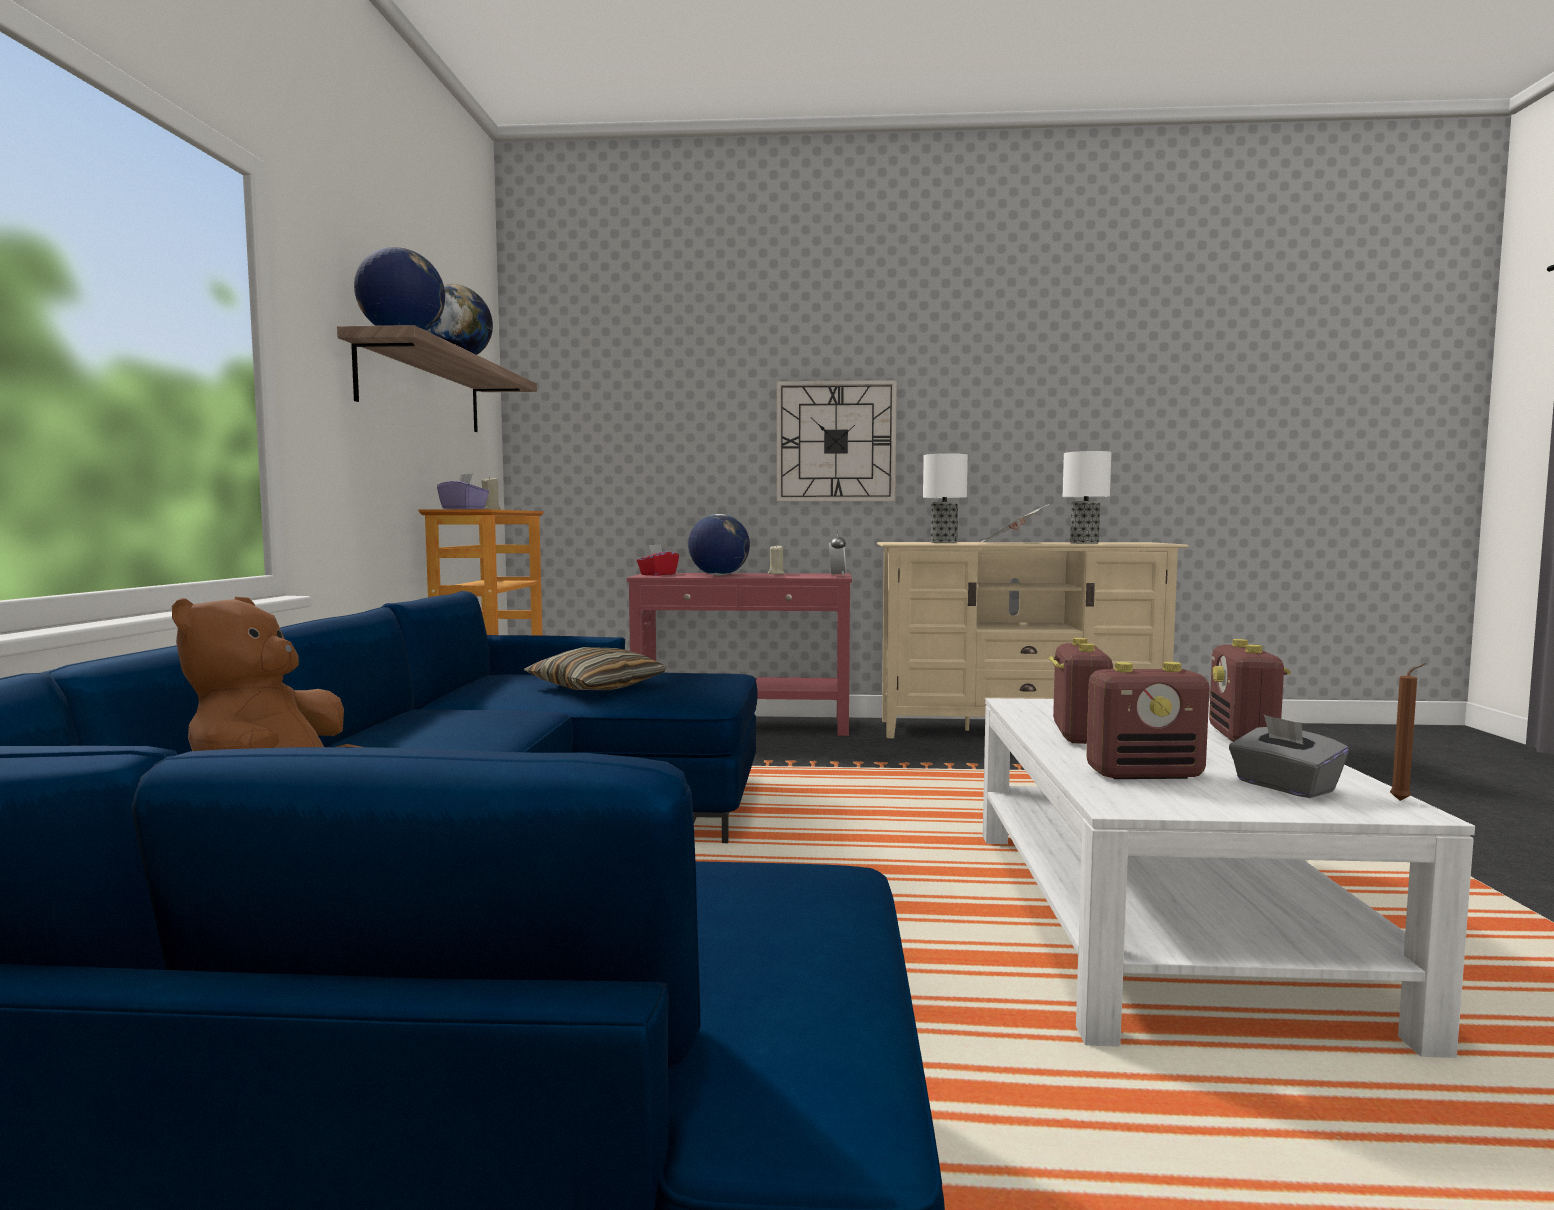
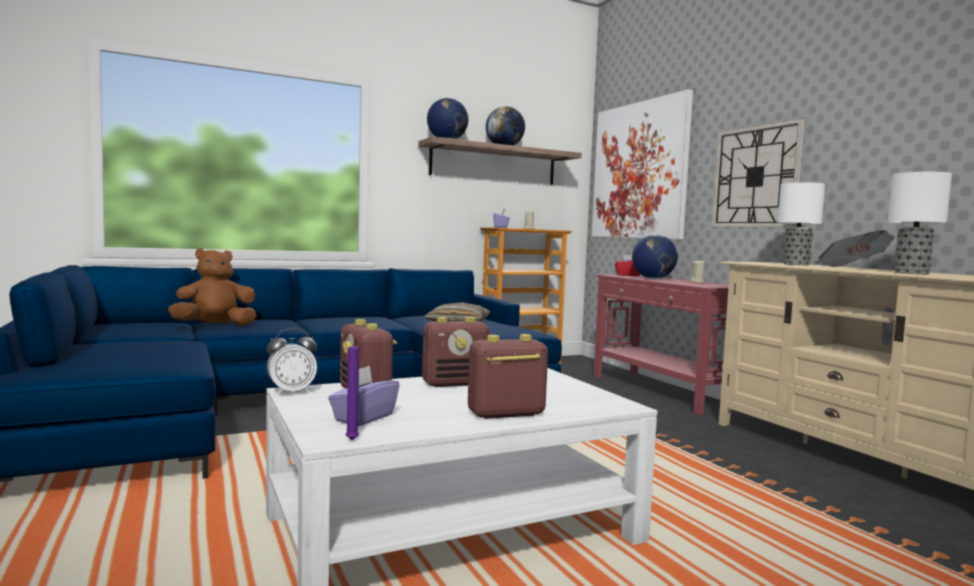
camera: 60 degrees right, 0 degrees up
(625, 420) = (639, 171): none -> picture
(837, 575) = (719, 286): alarm clock -> alarm clock (291, 392)
(1284, 787) = (363, 418): grey tissue box -> purple tissue box
(1403, 801) = (352, 441): brown candle -> purple candle

